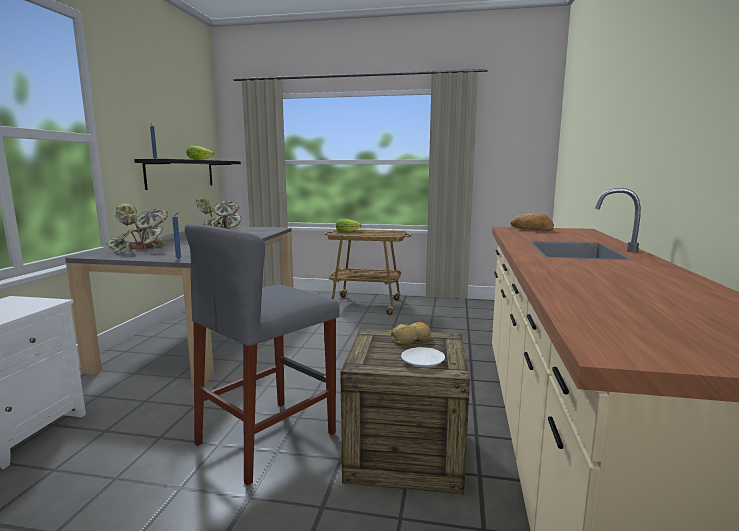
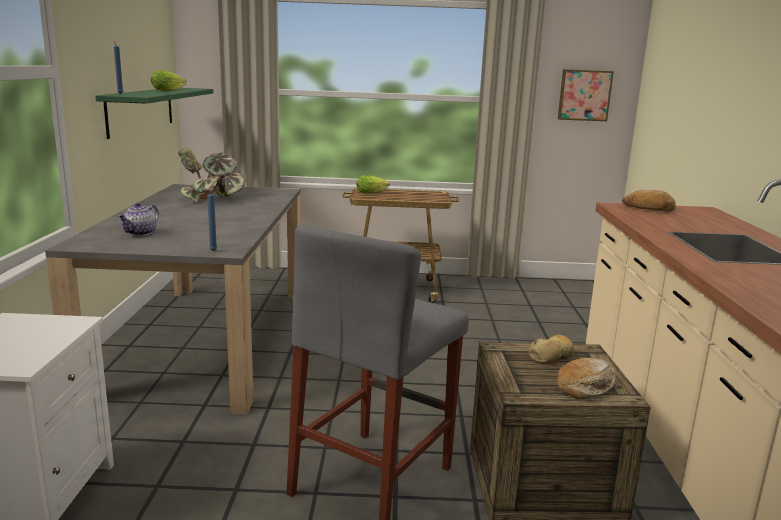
camera: 10 degrees left, 5 degrees up
(143, 249) = (140, 233): potted plant -> teapot
(181, 173) = (141, 110): black shelf -> green shelf
(423, 362) = (586, 387): white plate -> bread
(513, 155) = (584, 95): none -> picture

